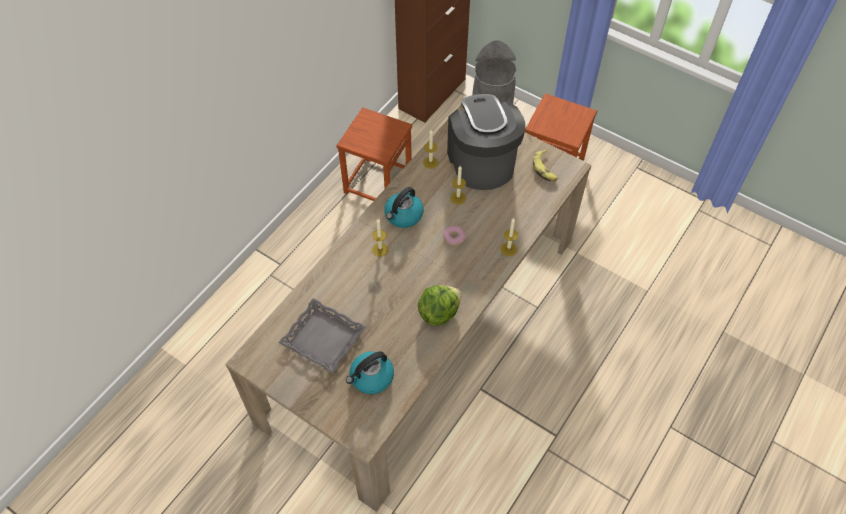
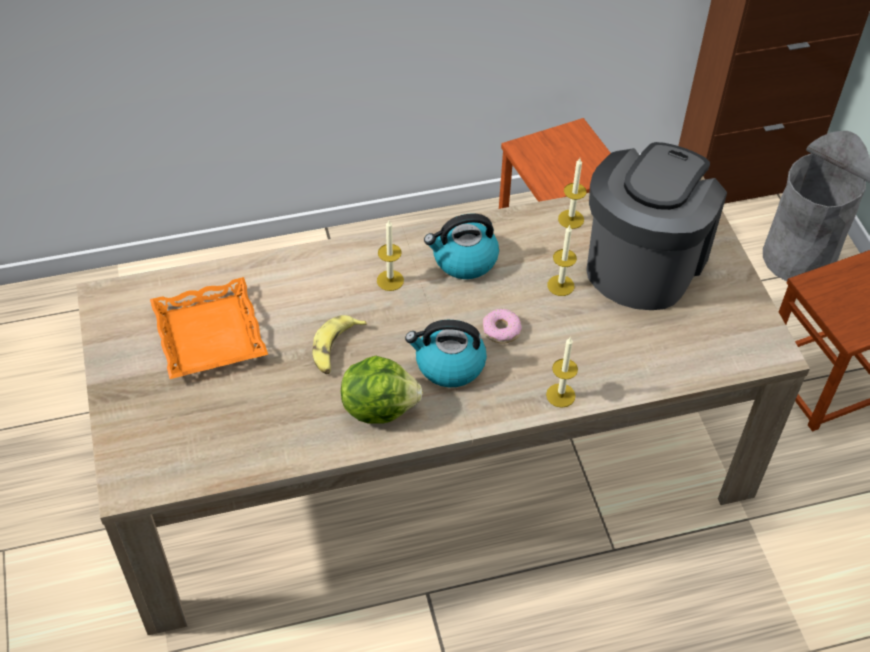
camera: 40 degrees right, 5 degrees down
(324, 338) = (211, 335): grey tray -> orange tray
(371, 378) = (212, 422): kettle -> kettle (448, 365)
(545, 169) = (728, 328): banana -> banana (335, 349)

